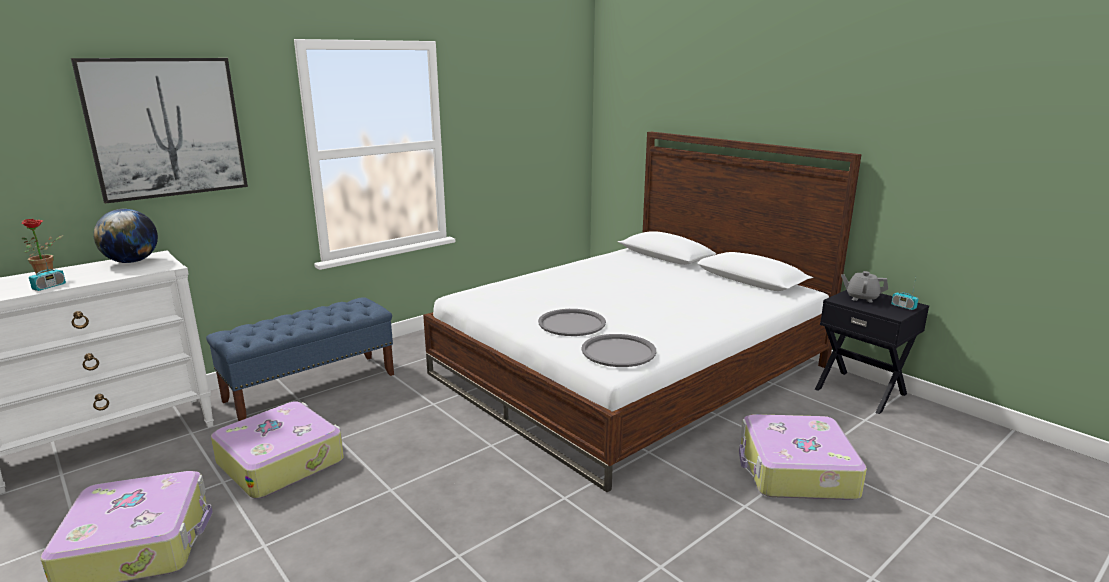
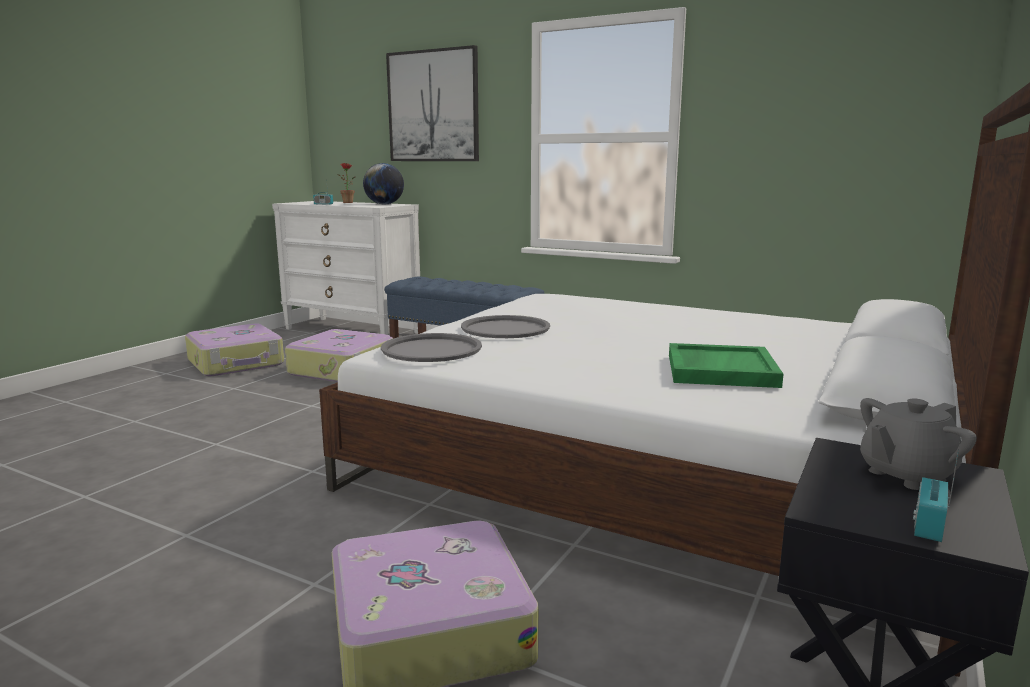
camera: 70 degrees right, 5 degrees down
(701, 294) = (719, 370): none -> green tray
(861, 298) = (905, 474): grey teapot -> grey teapot turned 120 degrees counterclockwise

